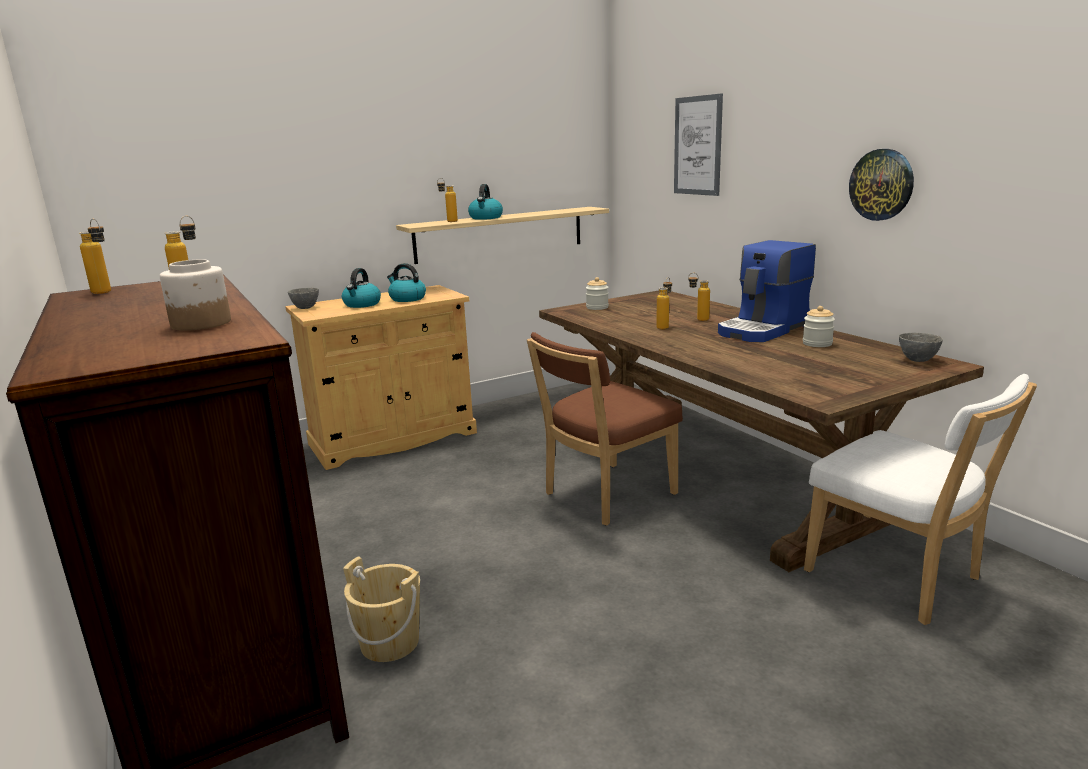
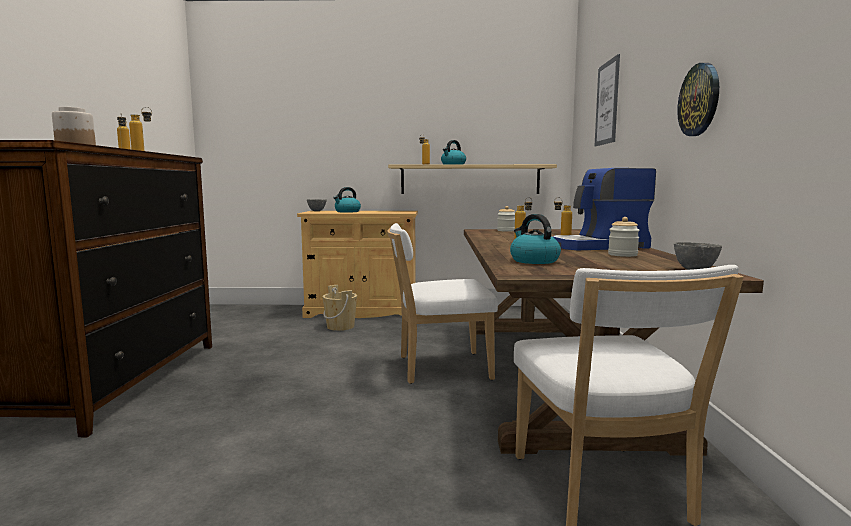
camera: 30 degrees right, 10 degrees down
(390, 642) = (185, 402): beige bucket -> beige bucket (340, 326)
(407, 299) = (378, 212): kettle -> kettle (533, 261)
(605, 496) = (439, 368): brown chair -> white chair

